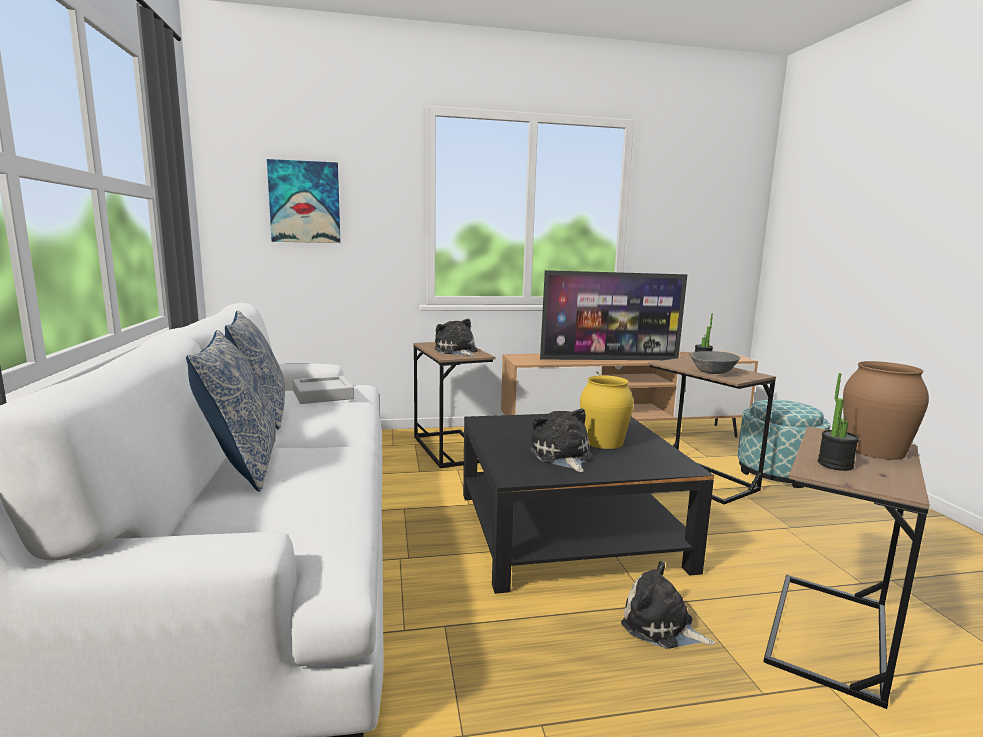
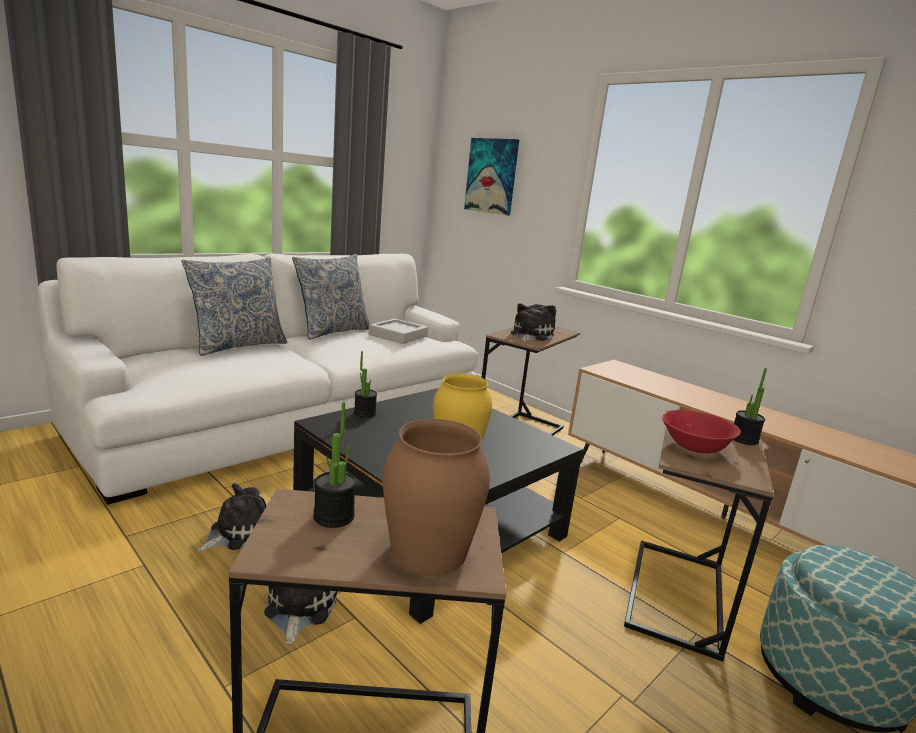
camera: 55 degrees right, 5 degrees up
(504, 456) = (364, 413): none -> potted plant
(562, 456) = (392, 434): plush toy -> plush toy (238, 532)
(609, 360) = (707, 404): television -> none
(712, 372) = (696, 447): grey bowl -> red bowl

